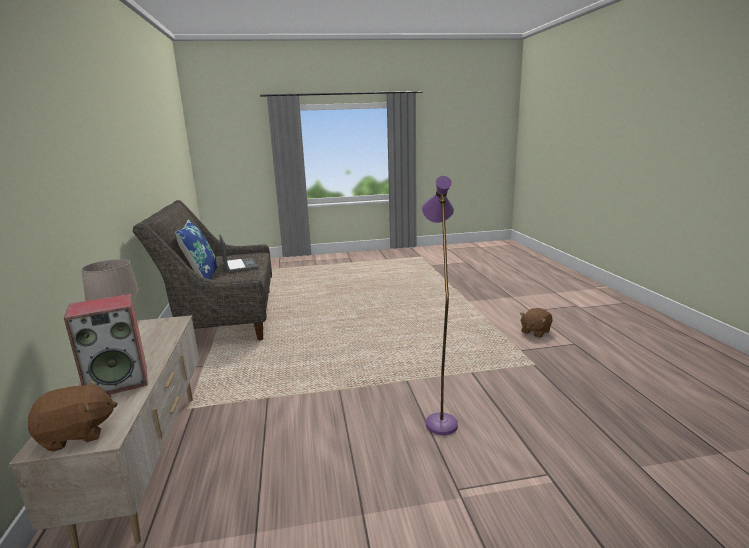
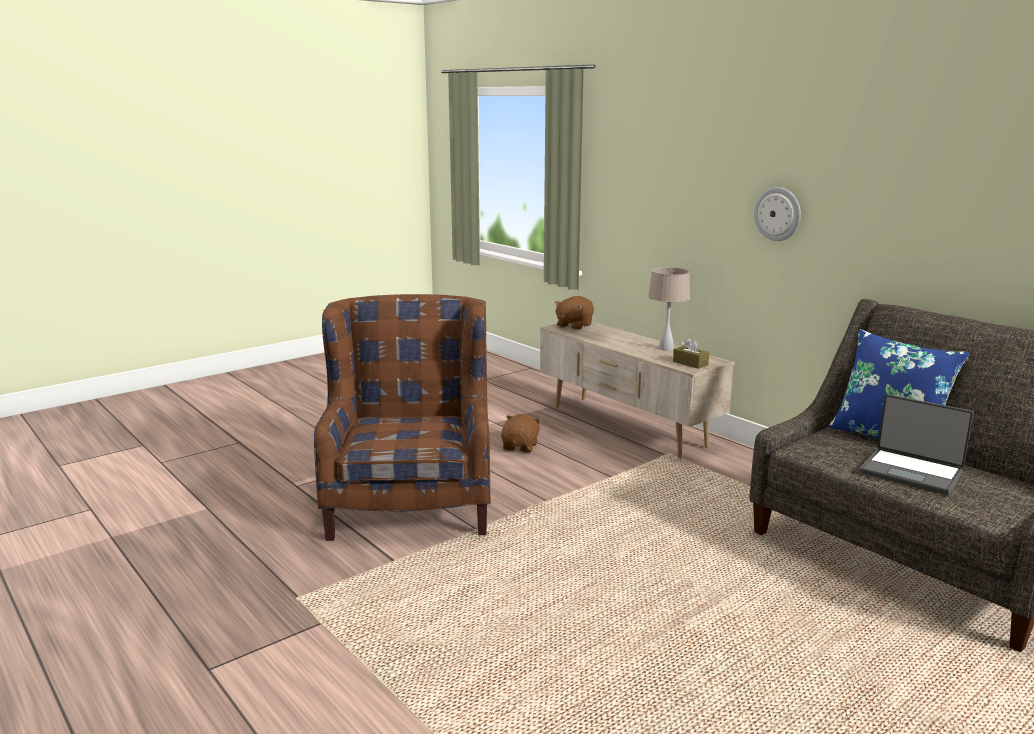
camera: 150 degrees right, 0 degrees up
(75, 185) = (778, 214): none -> wall clock
(119, 382) = (612, 338): speaker -> none
(162, 326) = (690, 363): none -> brown tissue box
(439, 417) = (412, 501): purple floor lamp -> brown armchair
(535, 332) = (287, 685): brown plush toy -> brown plush toy (520, 447)

